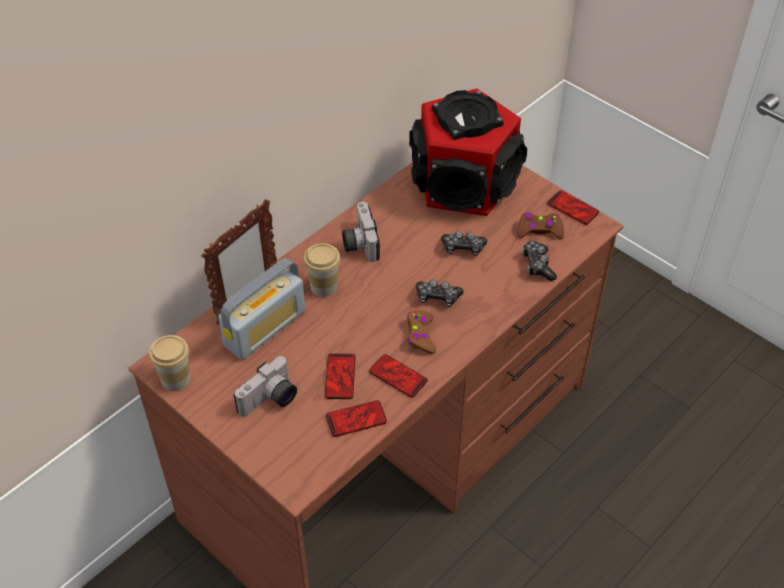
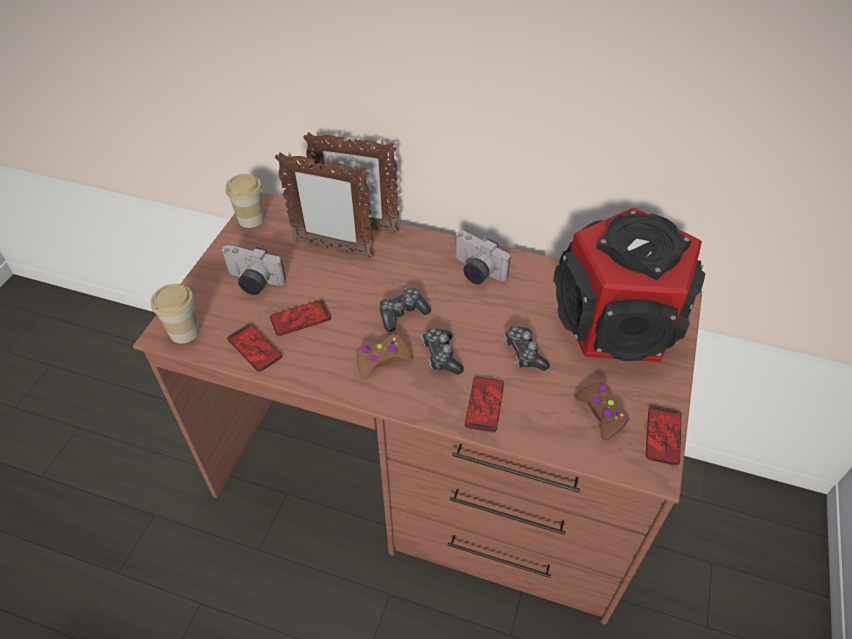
camera: 65 degrees right, 0 degrees up
(265, 328) = (332, 249): radio -> picture frame
(324, 286) = (404, 268): cup -> cup (184, 331)
(359, 242) = (475, 271): camera -> camera turned 105 degrees counterclockwise
(398, 376) = (321, 360): phone -> phone (484, 404)
(537, 265) = (545, 429): game controller -> game controller (402, 314)

